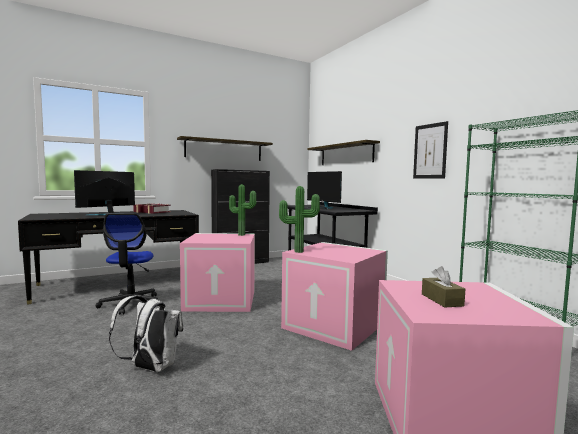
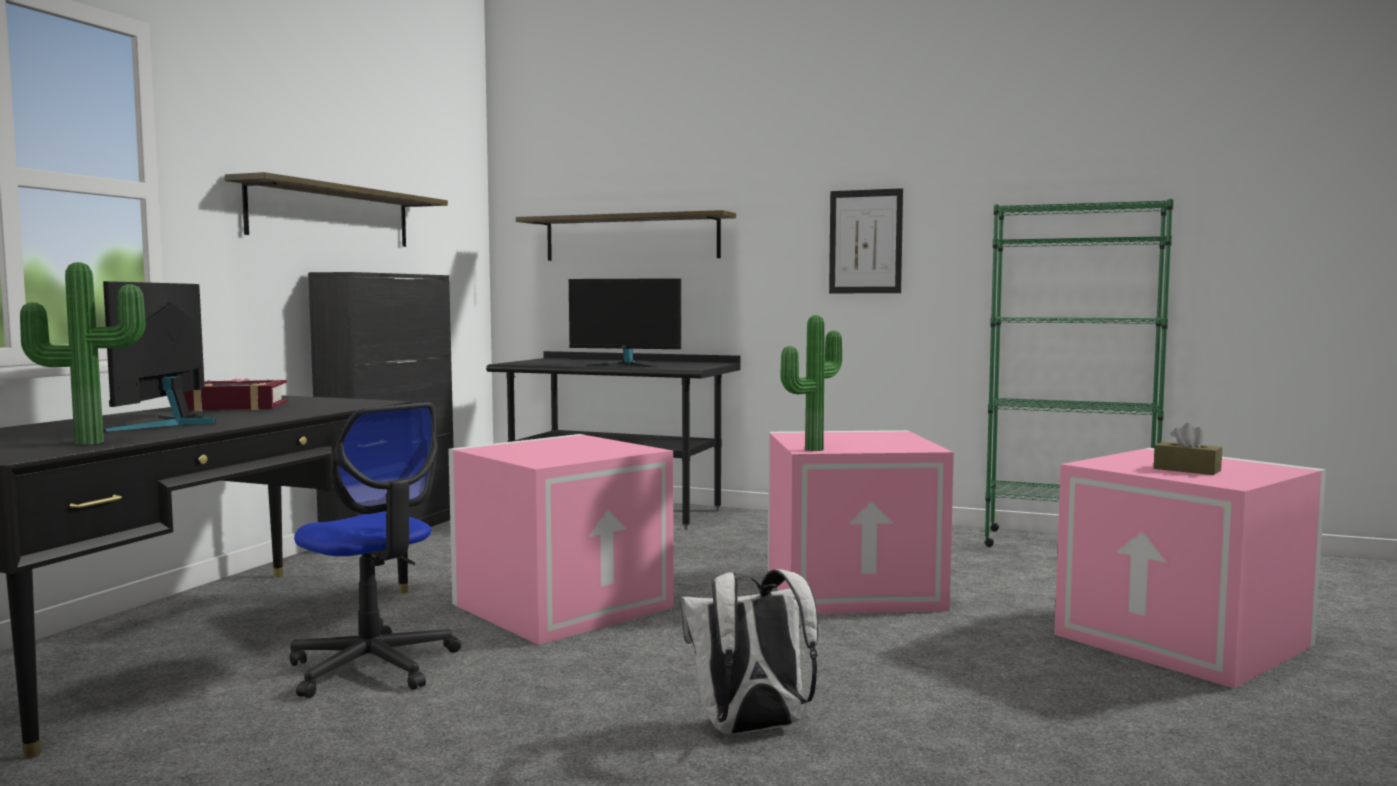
camera: 40 degrees left, 0 degrees up
(242, 234) = (572, 439): potted plant -> potted plant (90, 442)

